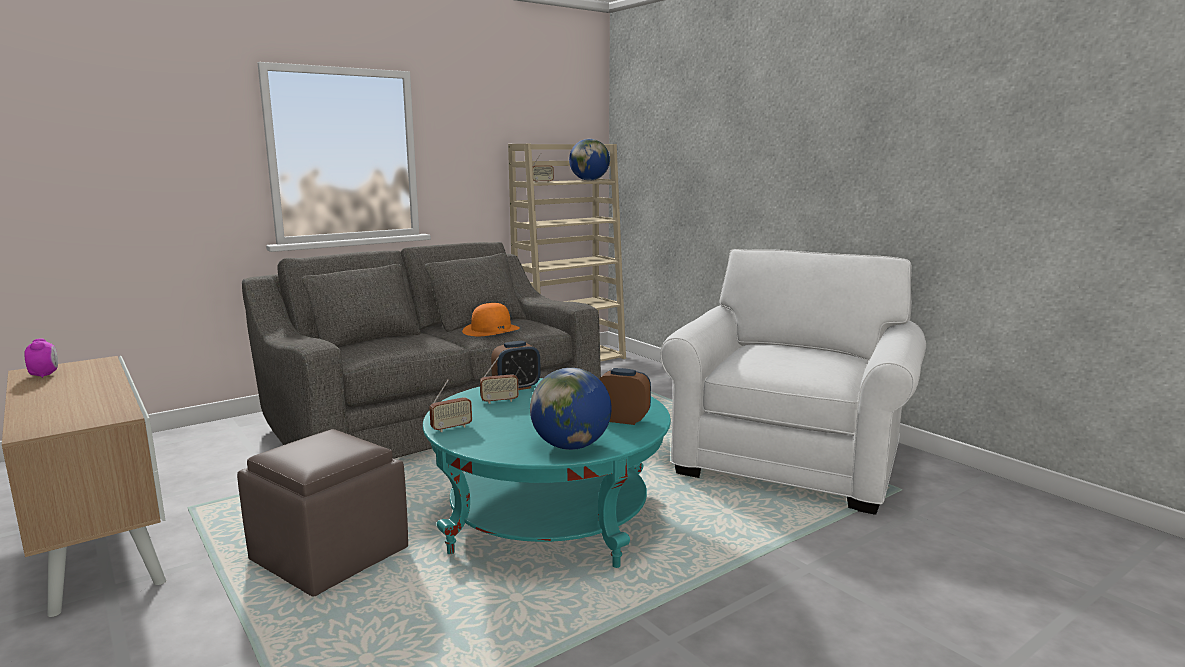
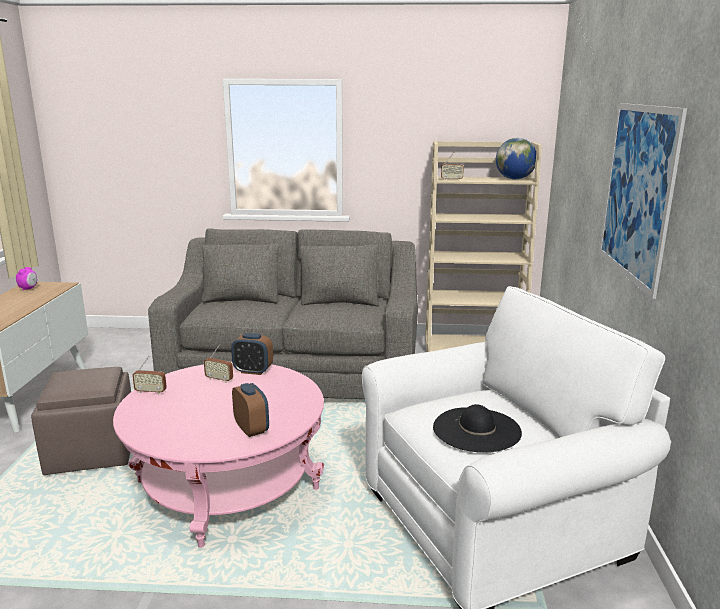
camera: 40 degrees right, 5 degrees up
(491, 330) = (321, 312): orange hat -> none
(549, 519) = (228, 485): turquoise coffee table -> pink coffee table
(571, 446) = (175, 437): globe -> none
(801, 159) = (637, 193): none -> picture
(804, 361) = (477, 429): none -> black hat

